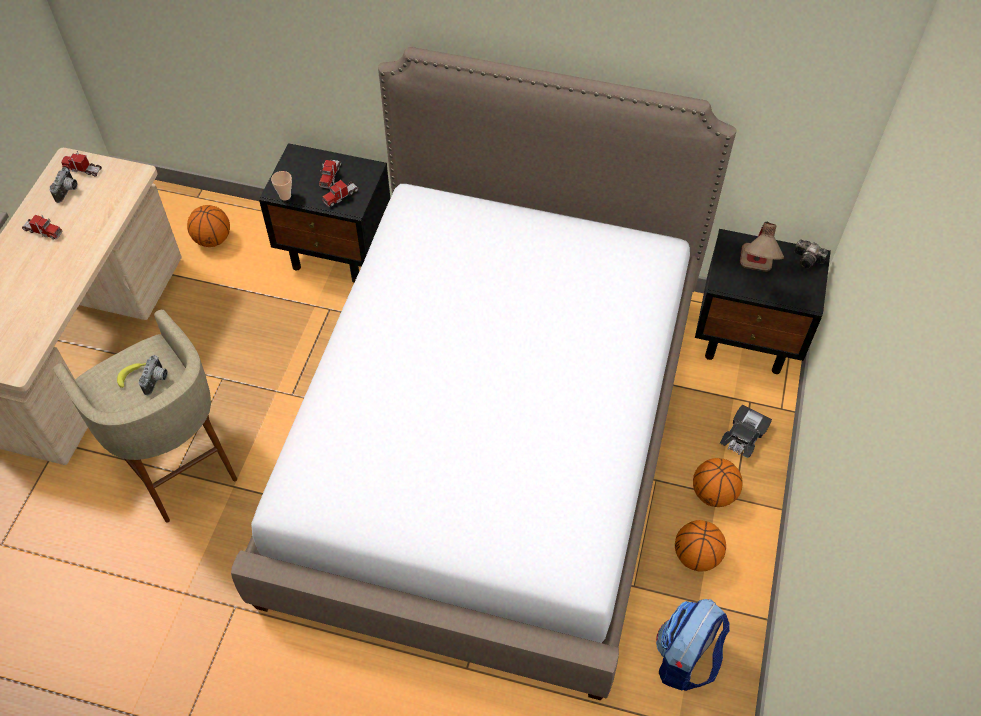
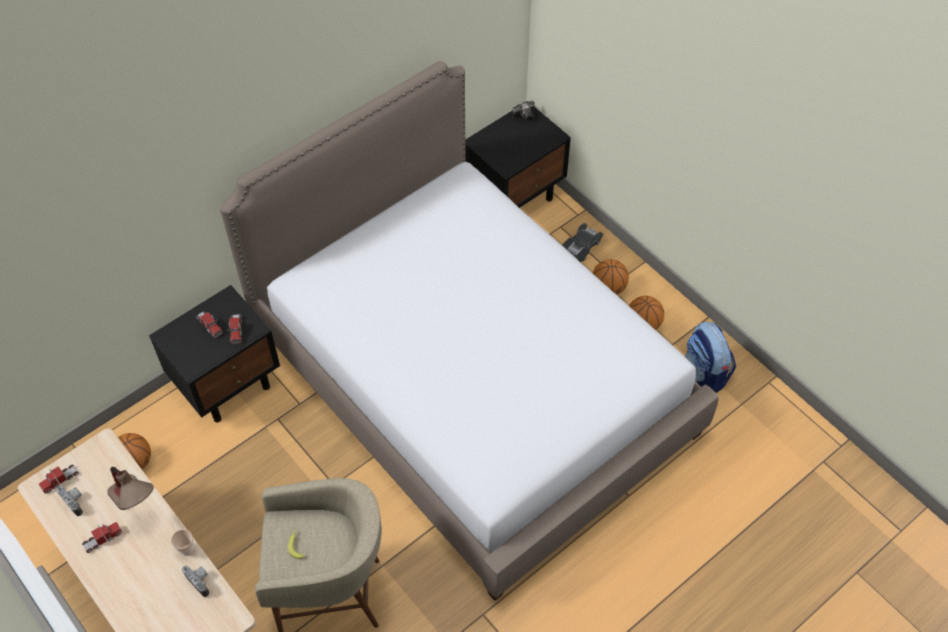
camera: 55 degrees left, 0 degrees up
(157, 380) = (316, 531): camera -> camera (200, 581)
(285, 196) = (202, 365): cup -> cup (187, 550)
(743, 436) = (581, 246): black toy car -> black toy car turned 120 degrees counterclockwise
(754, 273) = (512, 147): table lamp -> table lamp (137, 505)

